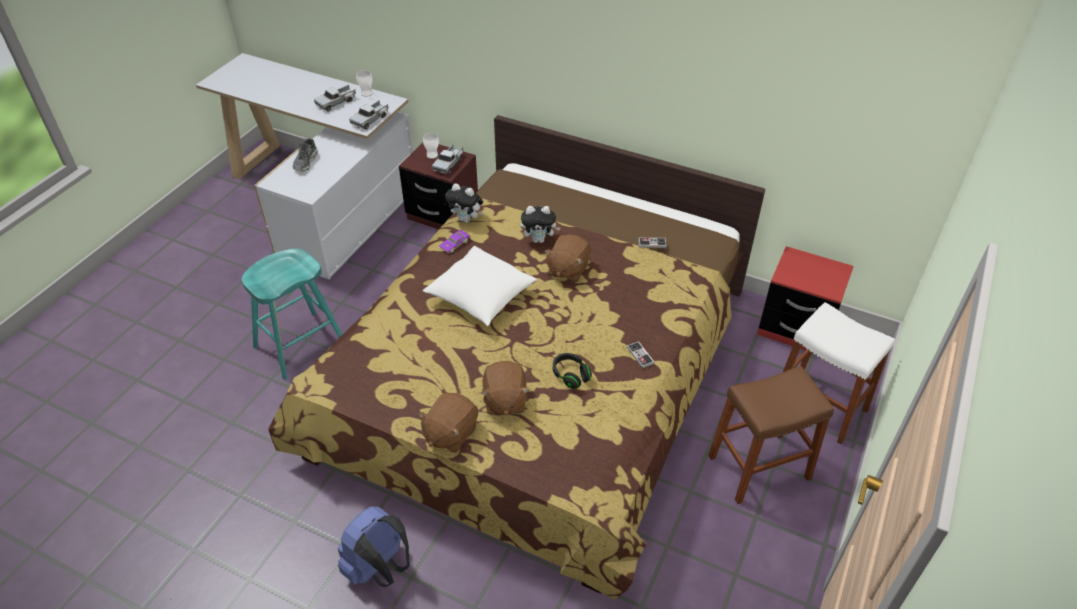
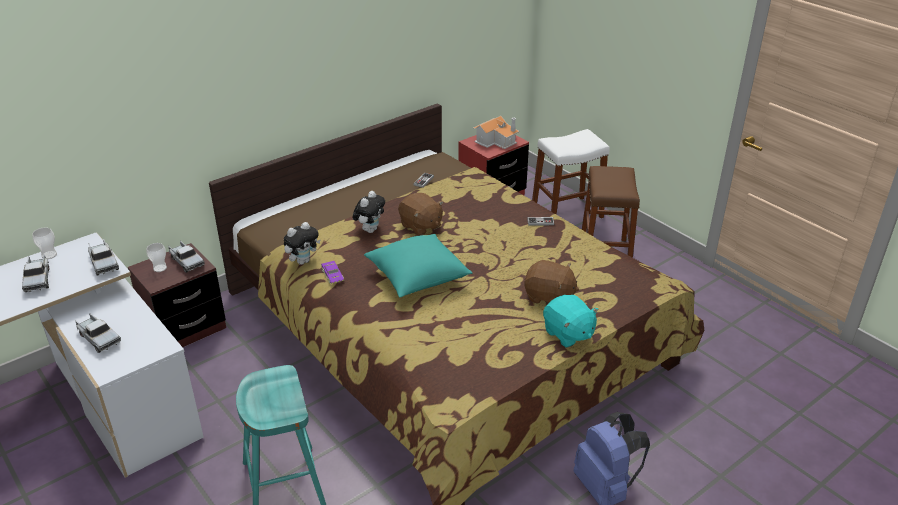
camera: 65 degrees left, 10 degrees down
(306, 161) = (98, 338): shoe -> toy truck
(450, 433) = (568, 334): brown plush toy -> turquoise plush toy
(480, 297) = (418, 278): white pillow -> turquoise pillow
(570, 375) = (542, 258): black headphones -> none
(816, 274) = (496, 141): none -> toy house

